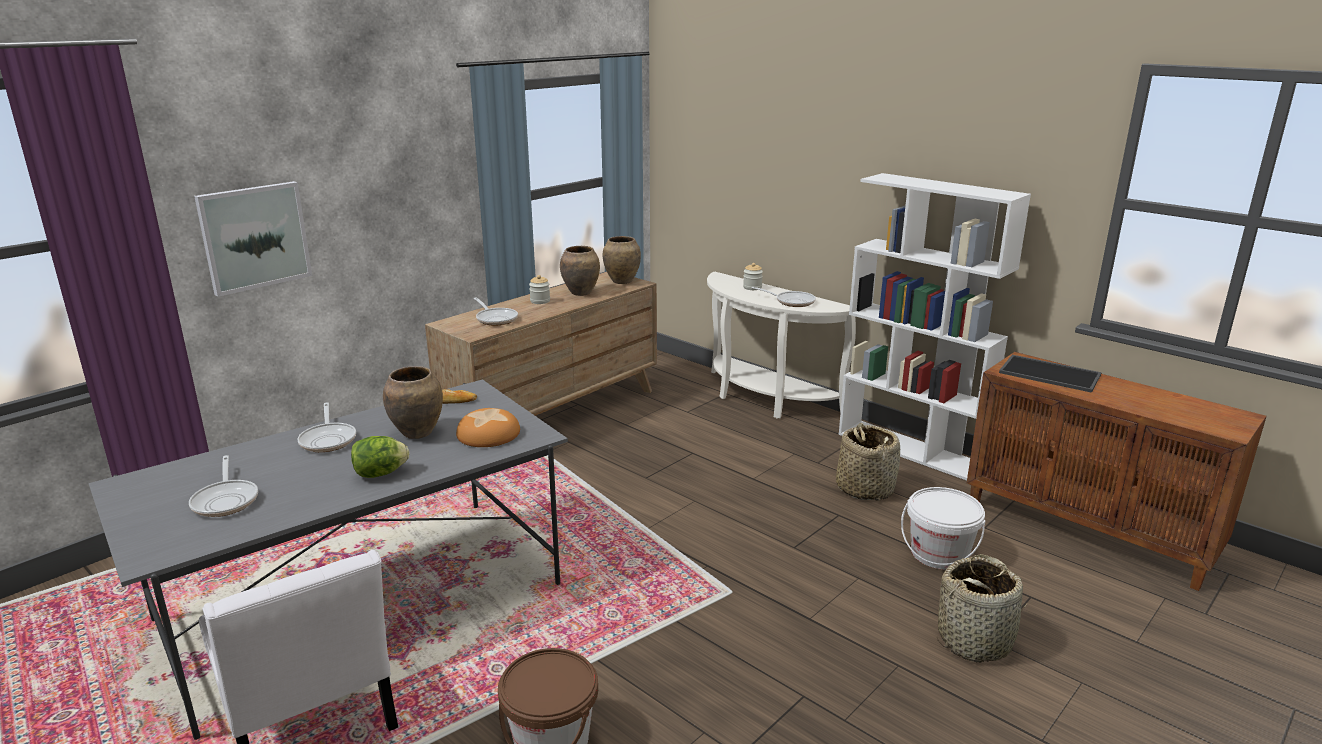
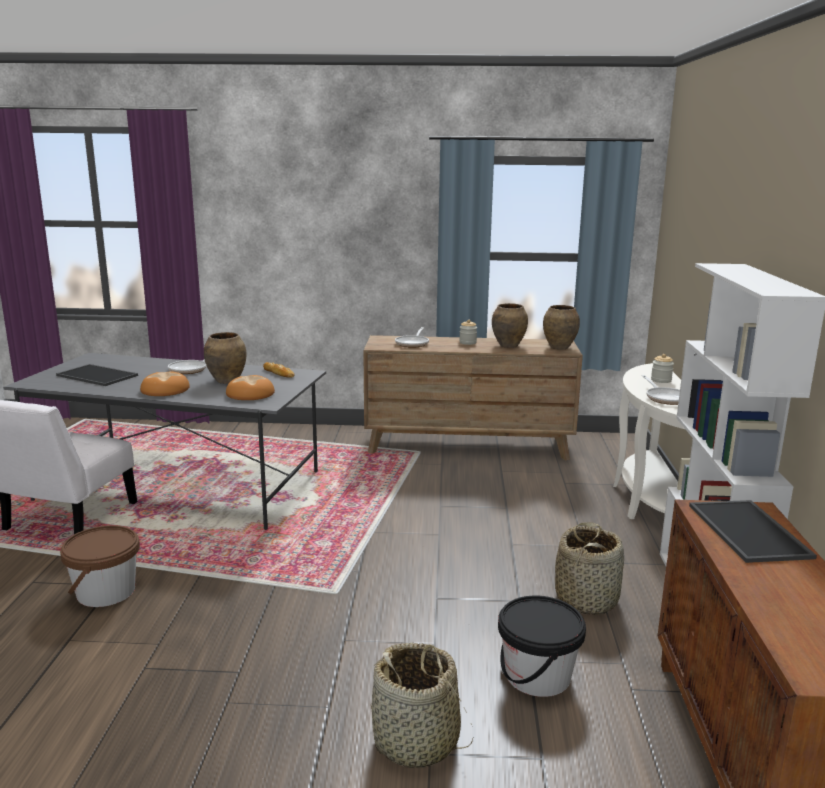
camera: 50 degrees right, 5 degrees down
(226, 500) = (98, 375): frying pan -> tray
(254, 237) = (263, 244): picture -> none
(380, 473) = (165, 389): lettuce -> bread
(939, 554) = (537, 675): white bucket -> black bucket

